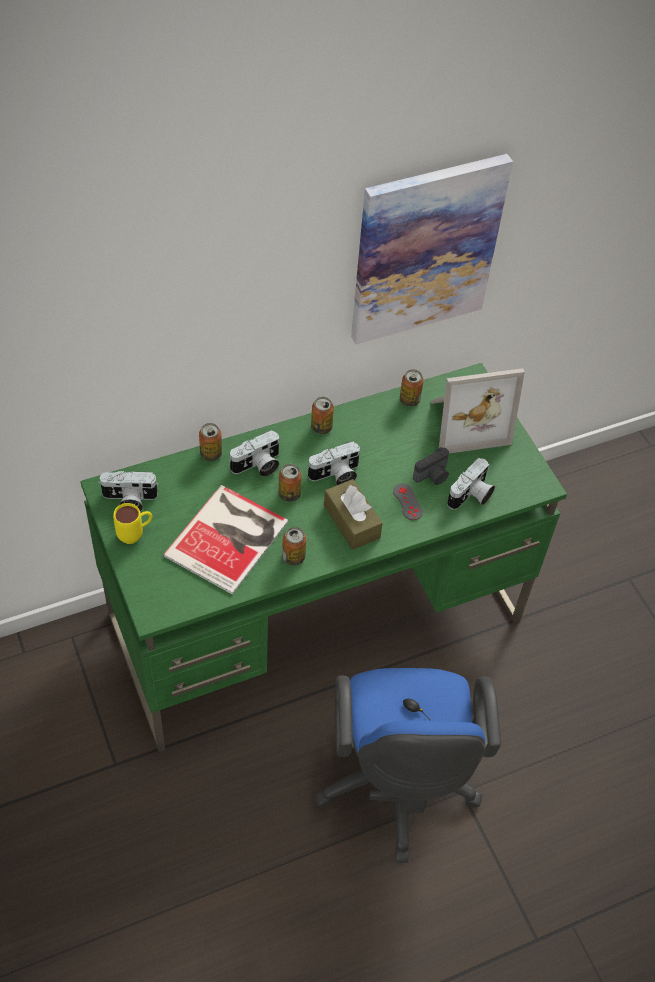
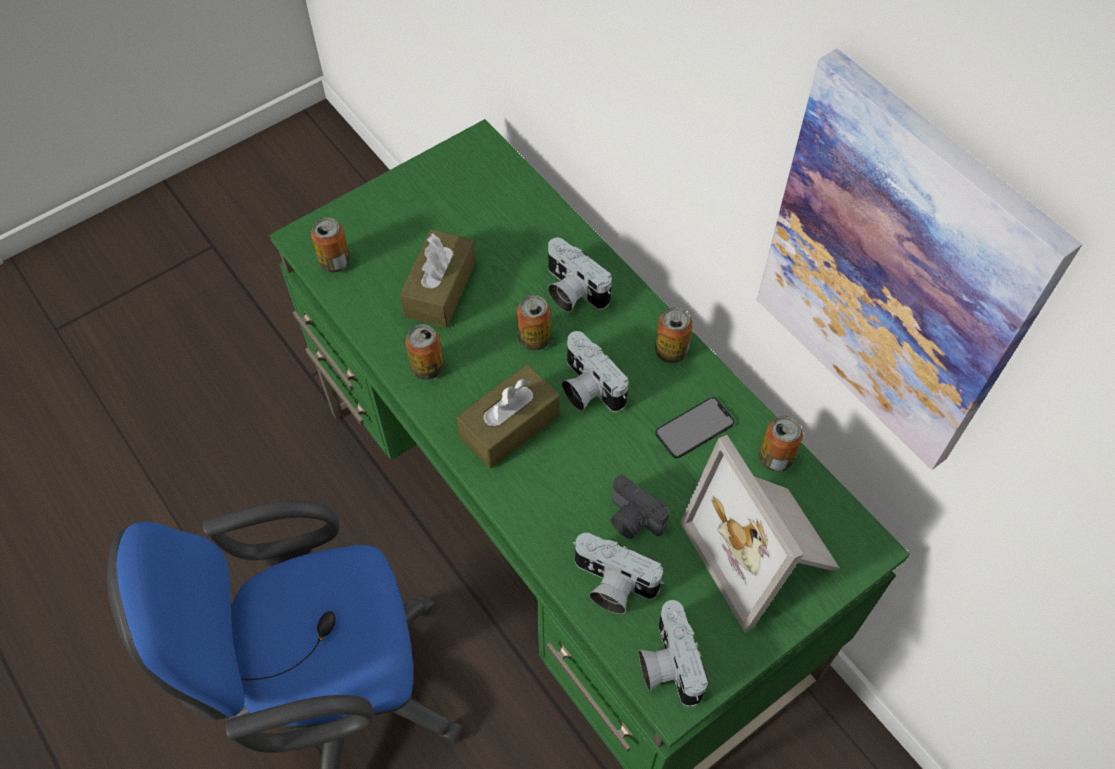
camera: 80 degrees right, 5 degrees up
(129, 500) = (469, 171): camera -> camera (667, 663)
(135, 535) = (417, 191): yellow mug -> none
(211, 454) = (573, 235): can -> can (335, 262)
(230, 538) = (440, 289): book -> brown tissue box
(379, 431) = (694, 428): none -> phone
(407, 502) = (569, 493): grey game controller -> none

